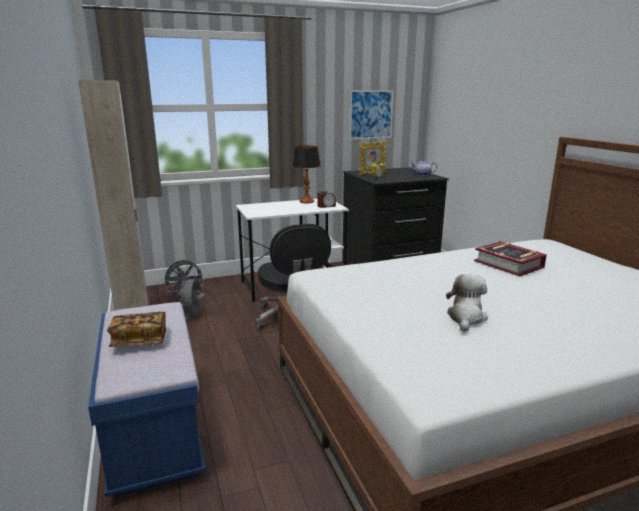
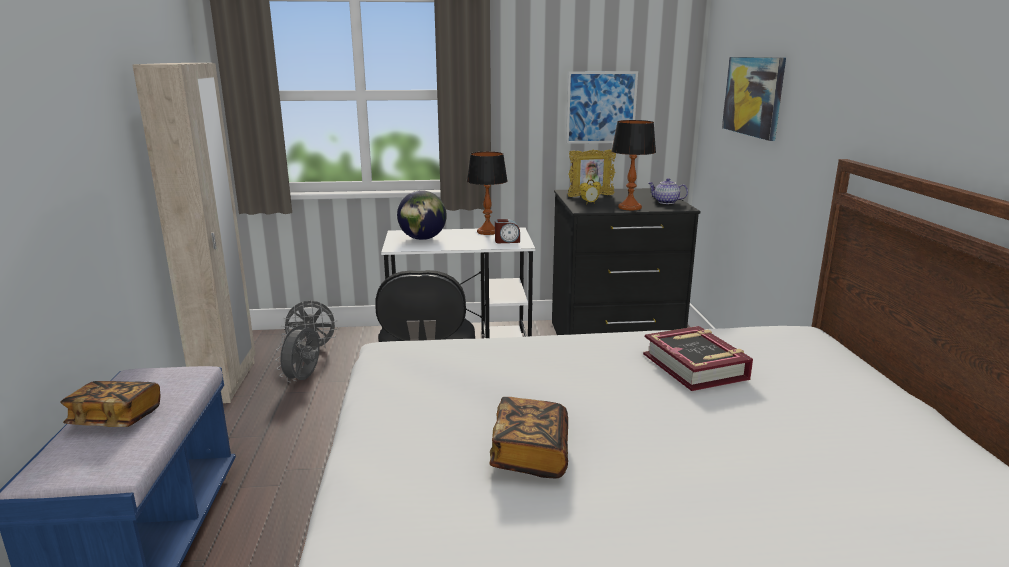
camera: 15 degrees right, 0 degrees up
(267, 208) = (422, 239): none -> globe
(405, 178) = (629, 207): none -> table lamp
(466, 318) = (530, 455): plush toy -> book
(479, 103) = (753, 96): none -> picture

